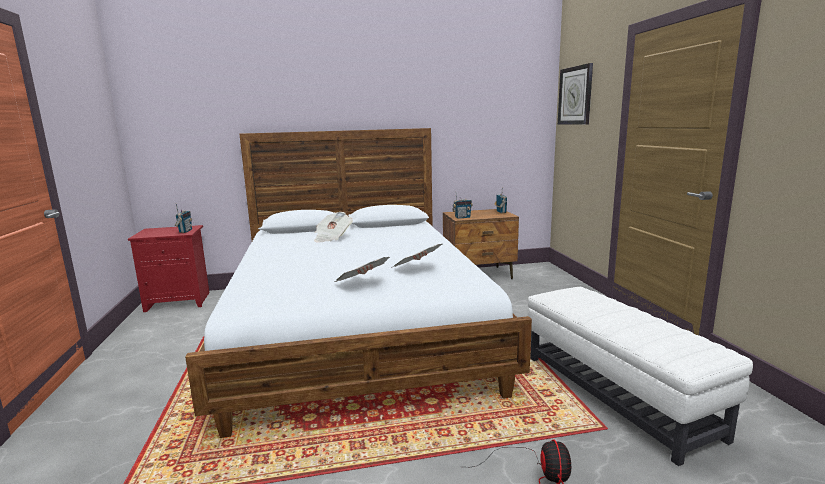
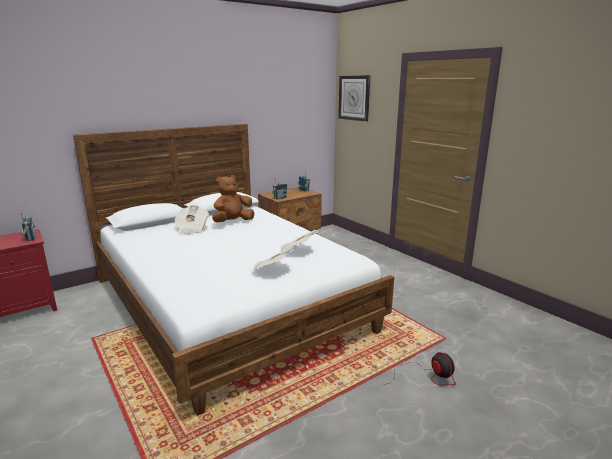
camera: 25 degrees left, 5 degrees up
(382, 235) = (233, 222): none -> brown plush toy
(616, 395) = (437, 316): white ottoman -> none

